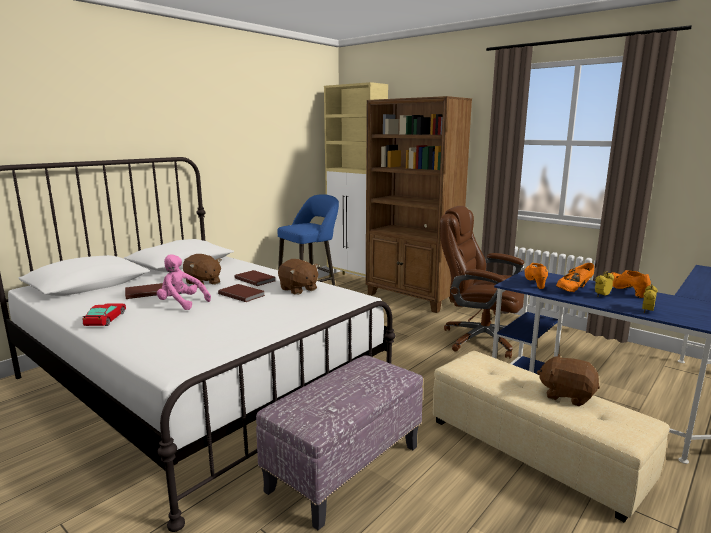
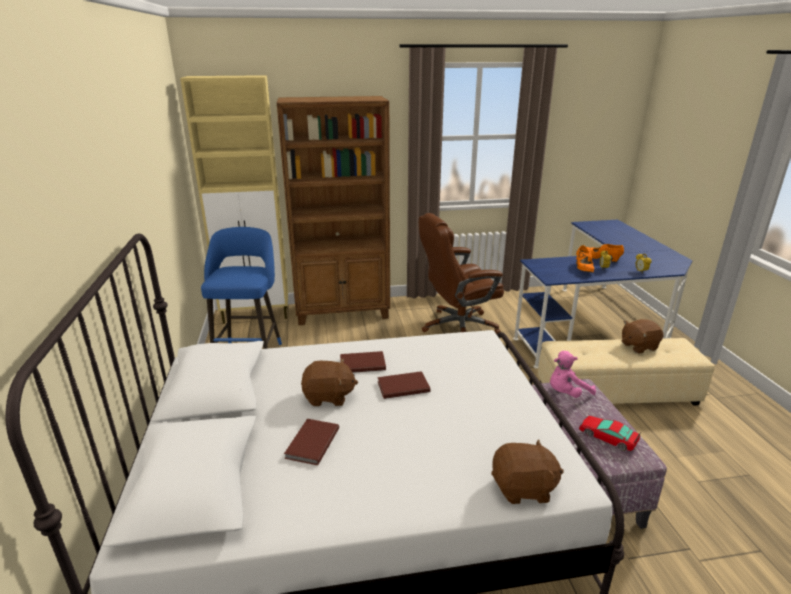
camera: 50 degrees left, 10 degrees up
(106, 319) = (380, 497): toy car -> toy car (608, 437)
(181, 303) = (386, 430): pink plush toy -> pink plush toy (566, 393)
(298, 289) = (426, 354): brown plush toy -> brown plush toy (523, 488)
(535, 283) = (557, 272): orange shoe -> none

